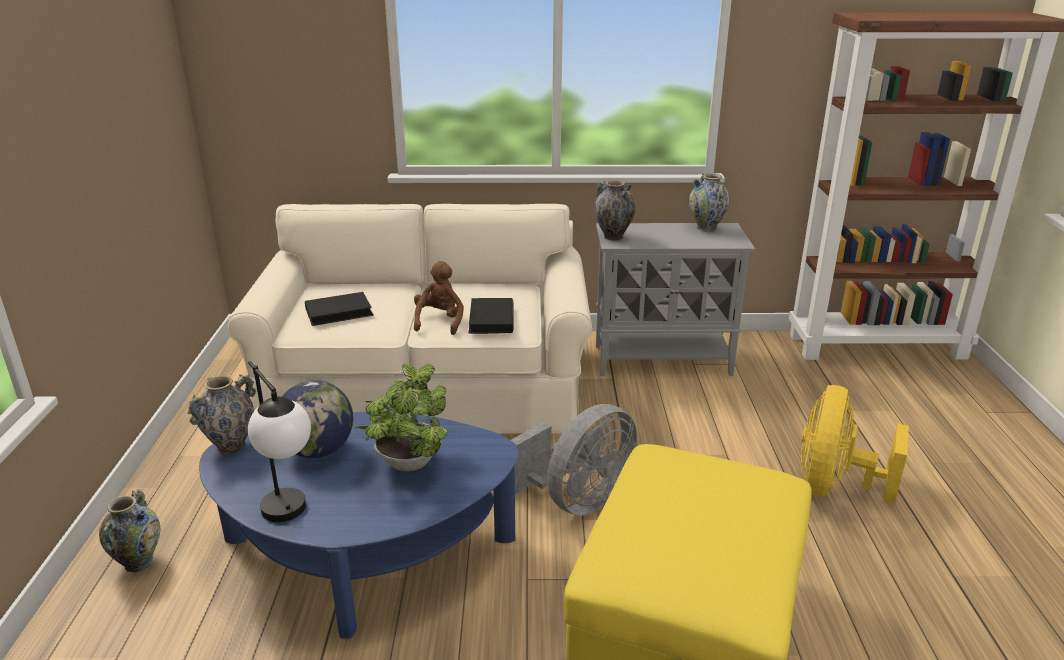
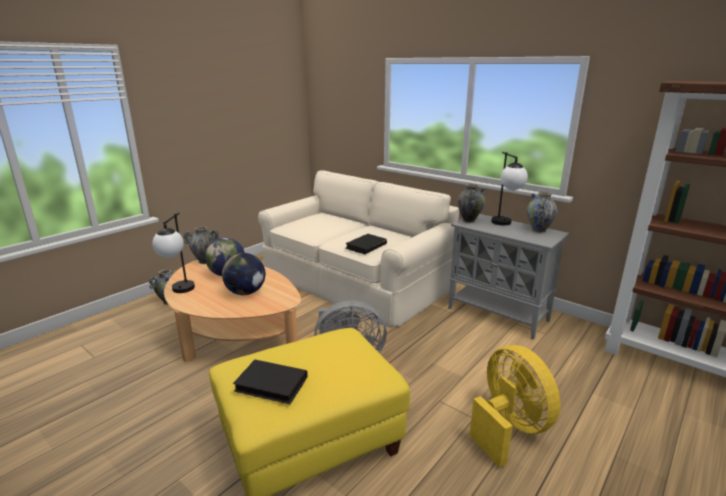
camera: 40 degrees right, 5 degrees down
(339, 312) = (309, 224): black book -> black book (272, 384)
(366, 555) = (234, 335): blue coffee table -> beige coffee table
(408, 465) = (246, 292): potted plant -> globe
(439, 321) = (344, 240): brown plush toy -> none
(661, 231) = (505, 224): none -> table lamp
(833, 487) = (509, 428): yellow fan -> yellow fan turned 90 degrees clockwise

